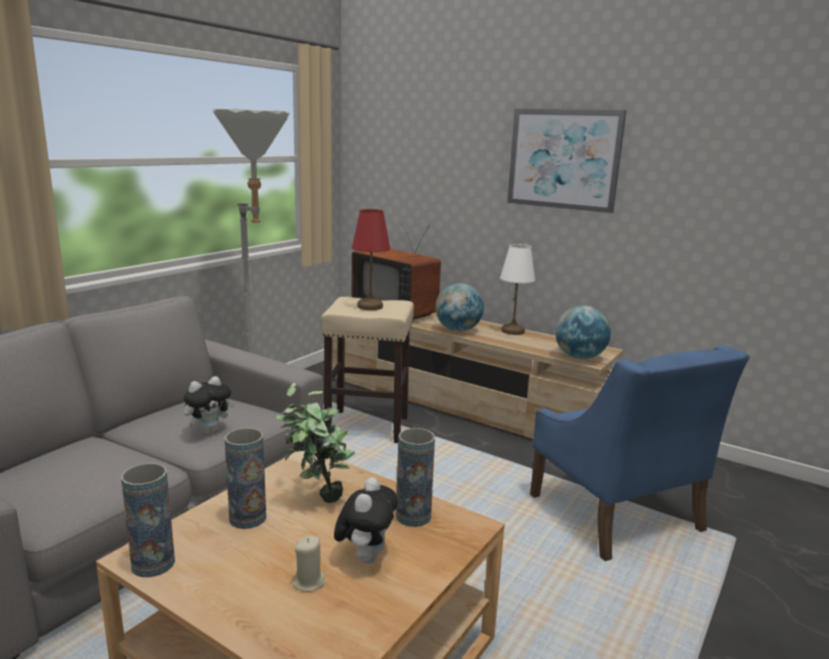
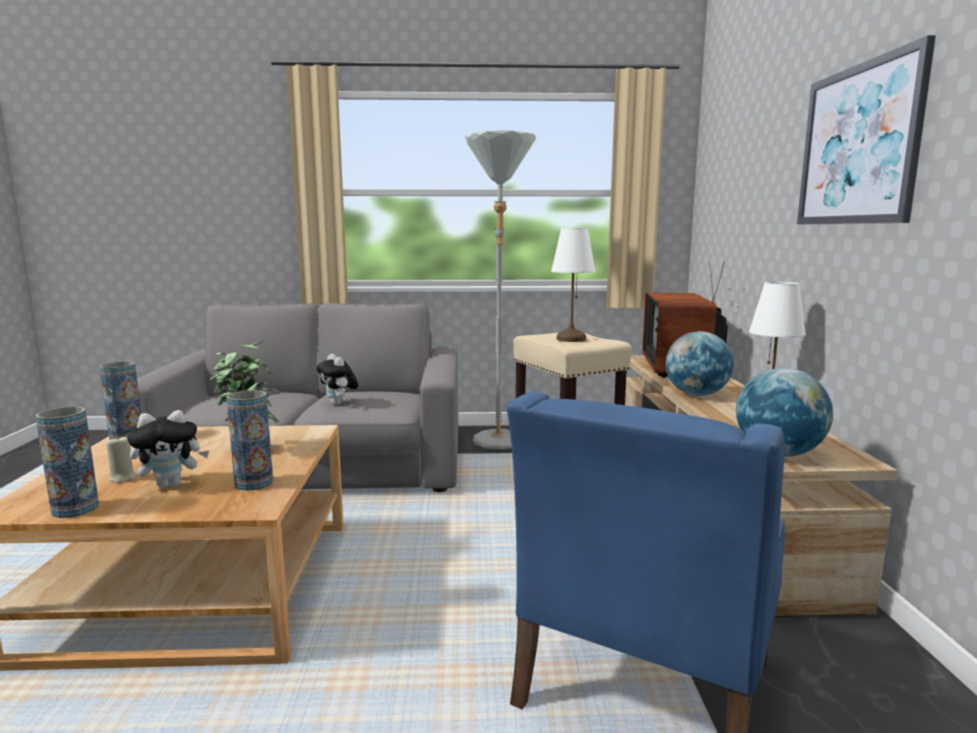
camera: 55 degrees right, 5 degrees down
(209, 431) = (339, 404): plush toy -> plush toy turned 45 degrees clockwise
(248, 518) = (204, 440): vase -> vase (75, 509)
(370, 307) = (571, 339): red table lamp -> white table lamp

